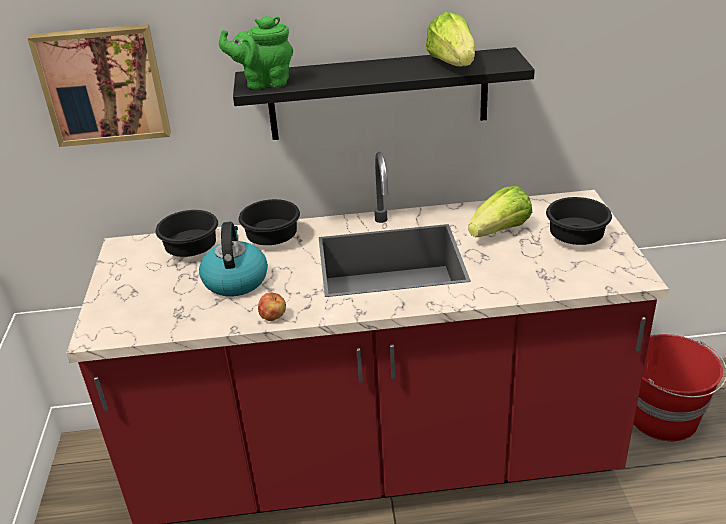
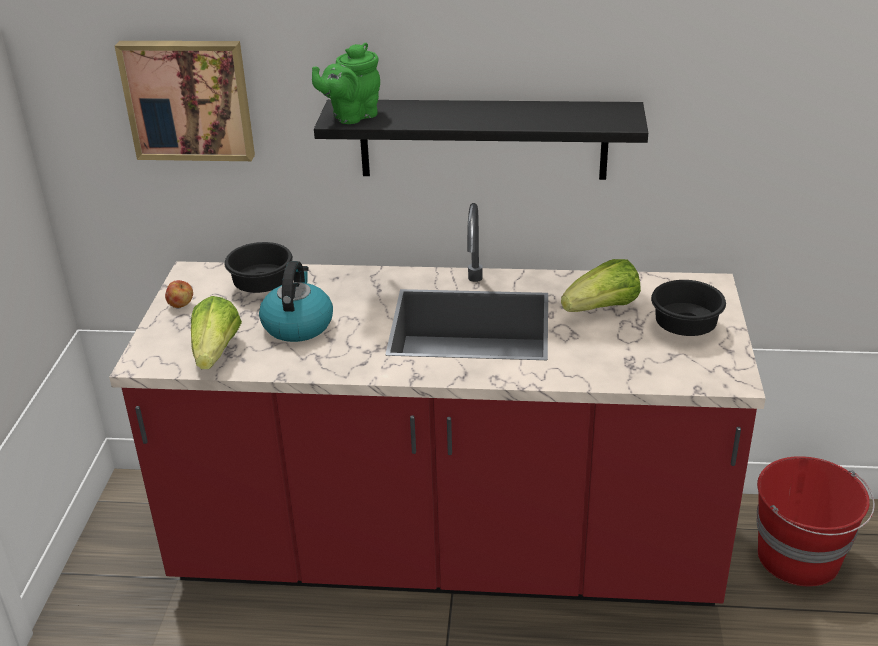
camera: 10 degrees right, 0 degrees up
(264, 83) = (351, 116): green teapot -> green teapot turned 45 degrees counterclockwise
(272, 238) = (350, 284): black bowl -> none
(273, 317) = (325, 369): apple -> apple (181, 305)
(453, 64) = (561, 116): lettuce -> lettuce (216, 353)

